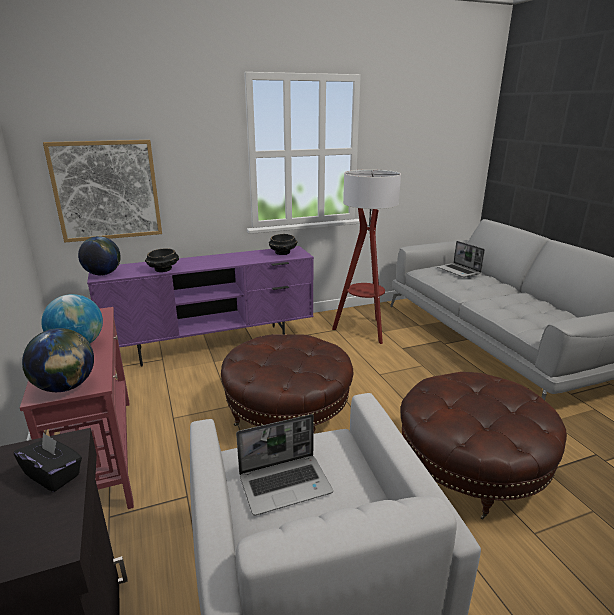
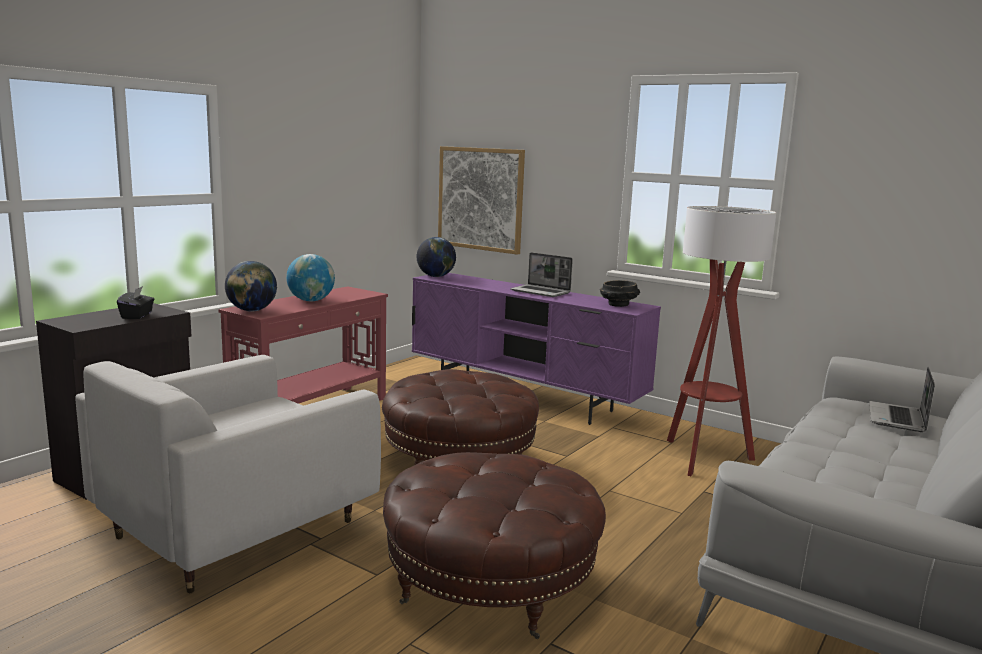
camera: 55 degrees right, 10 degrees down
(164, 269) = (480, 285): black bowl -> none
(286, 484) = (250, 417): laptop -> laptop (541, 292)

